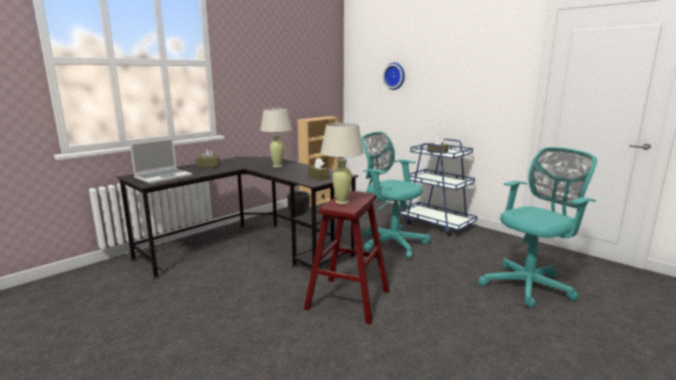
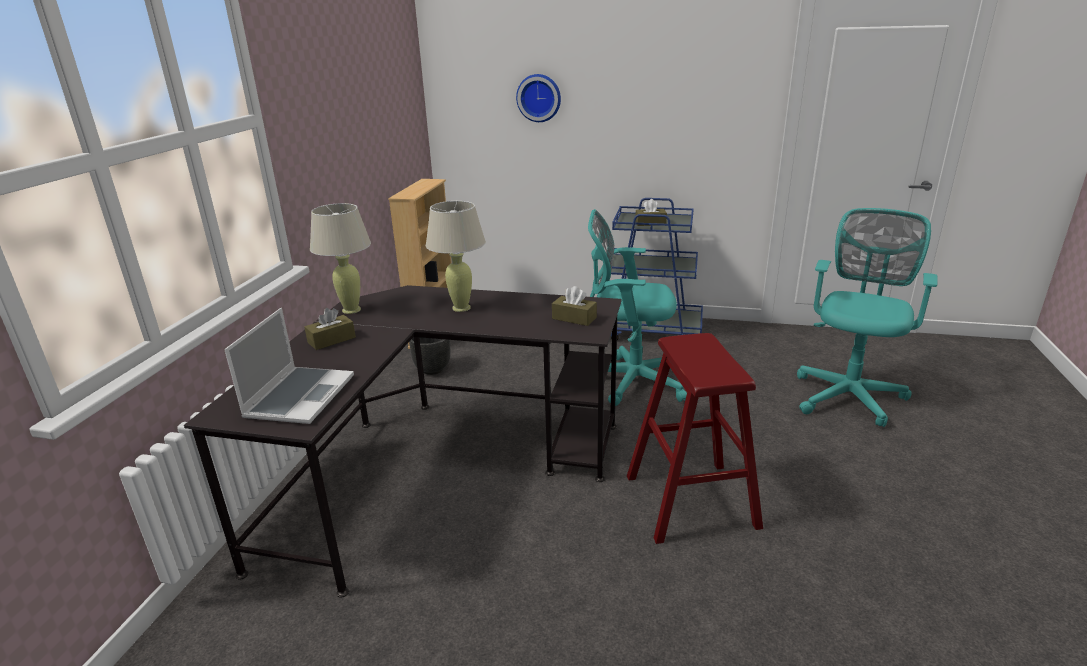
camera: 30 degrees left, 10 degrees up
(342, 202) = (701, 365): beige table lamp -> beige table lamp (351, 310)

